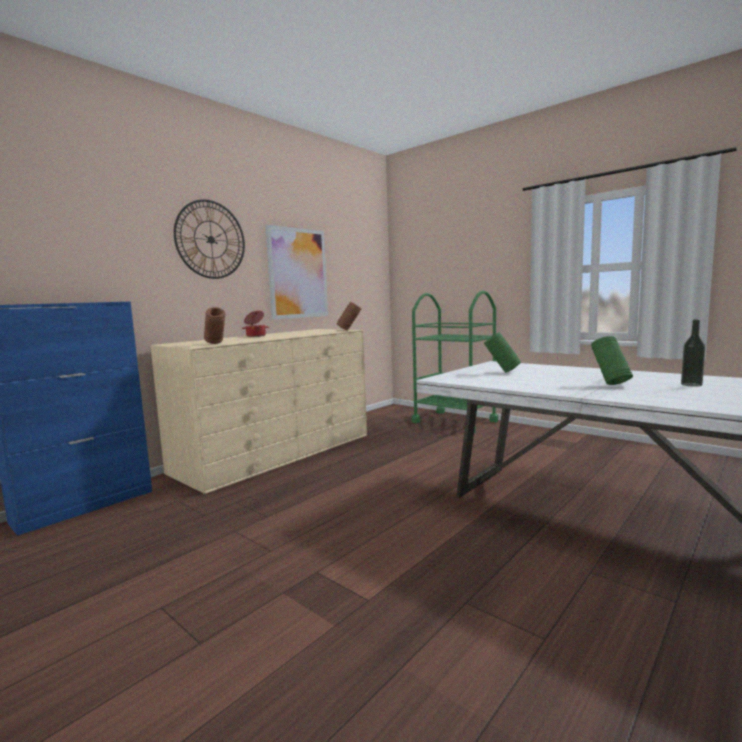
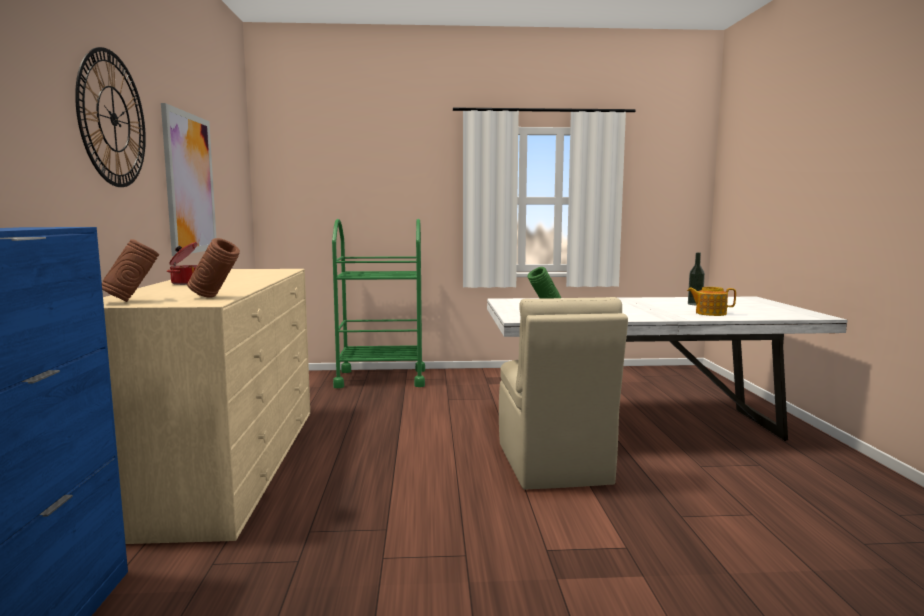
camera: 45 degrees left, 0 degrees up
(349, 330) = (292, 270): brown vase -> brown vase (132, 301)
(448, 518) = (553, 465): none -> beige chair
(610, 384) = (654, 309): green vase -> none
(661, 395) = (710, 313): none -> teapot

